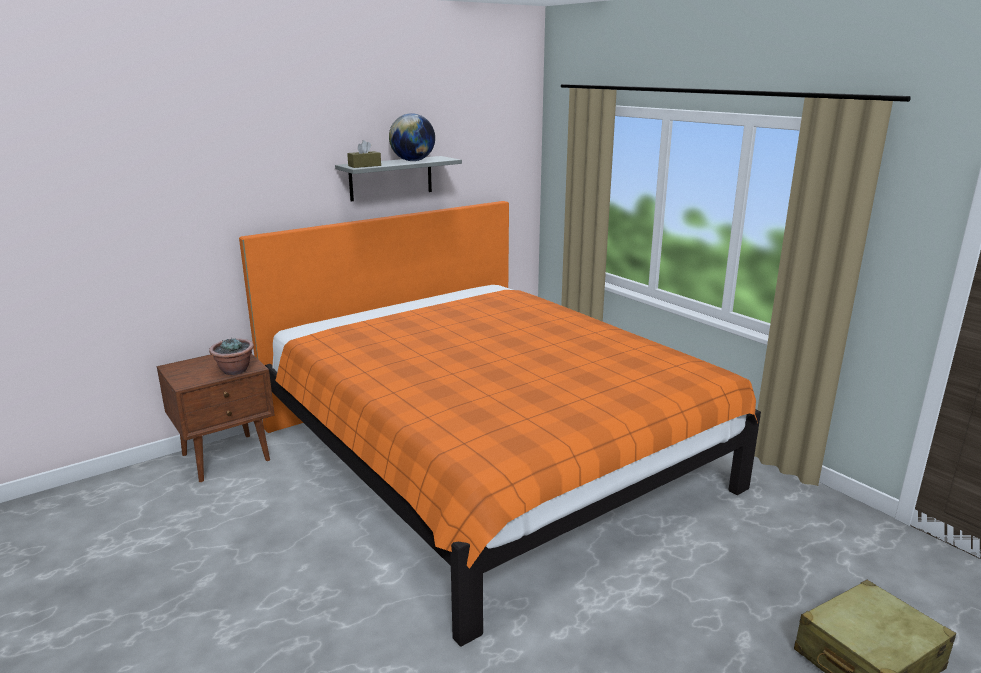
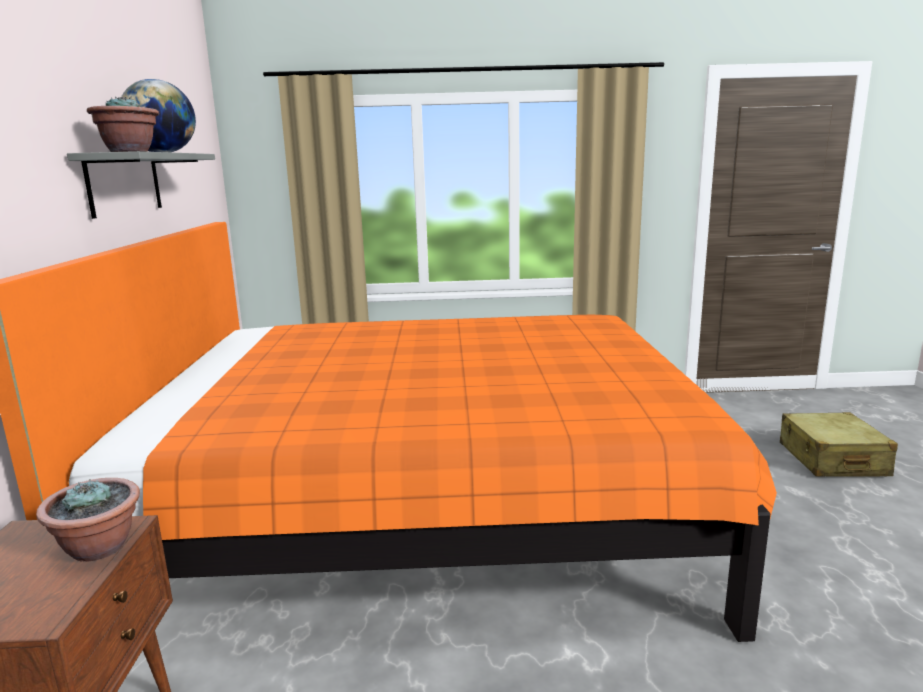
camera: 55 degrees left, 5 degrees down
(364, 166) = (130, 151): brown tissue box -> potted plant

